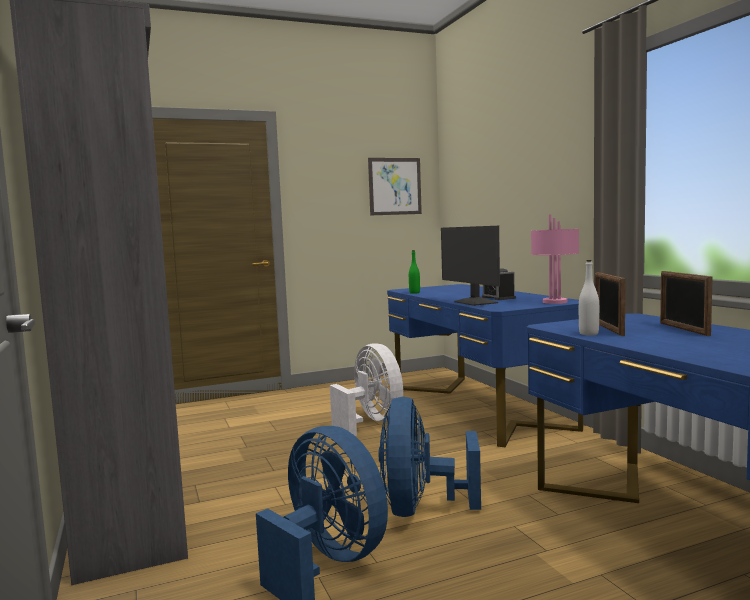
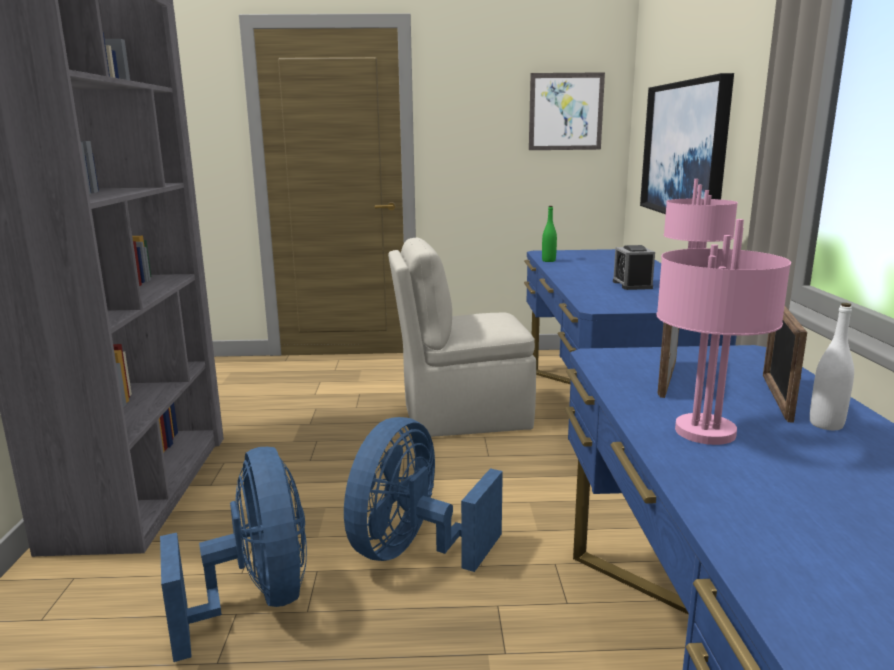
camera: 20 degrees right, 10 degrees up
(371, 422) = (462, 416): white fan -> beige chair
(474, 302) = (587, 290): monitor -> none
(506, 205) = (685, 150): none -> picture
(588, 334) = (623, 383): white bottle -> white bottle (826, 424)
(673, 344) = (703, 432): none -> pink table lamp

